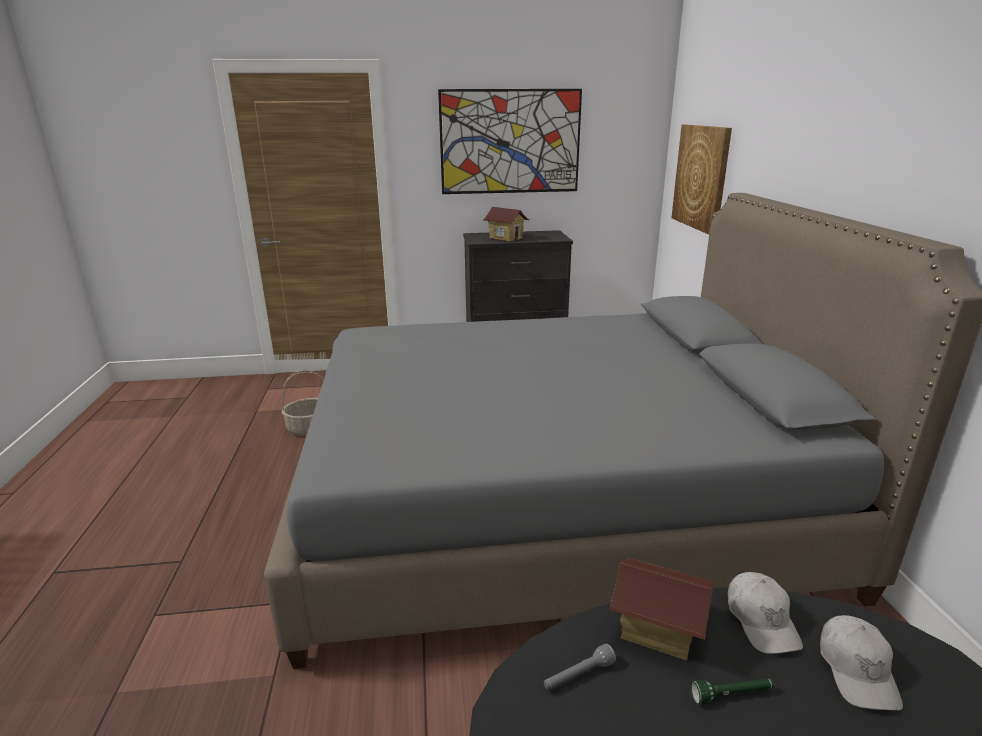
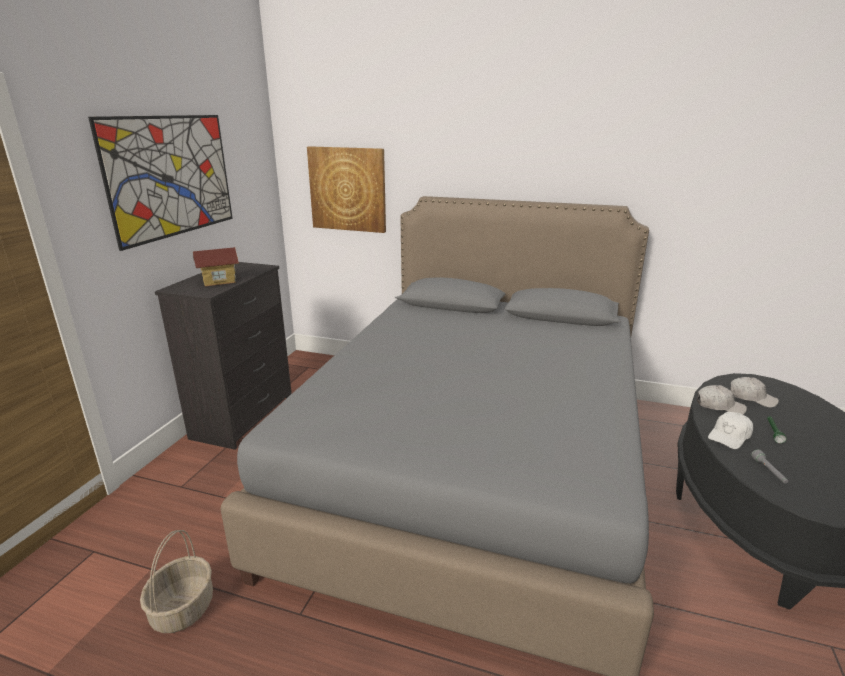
camera: 65 degrees left, 0 degrees up
(657, 630) = (729, 436): toy house -> white cap

